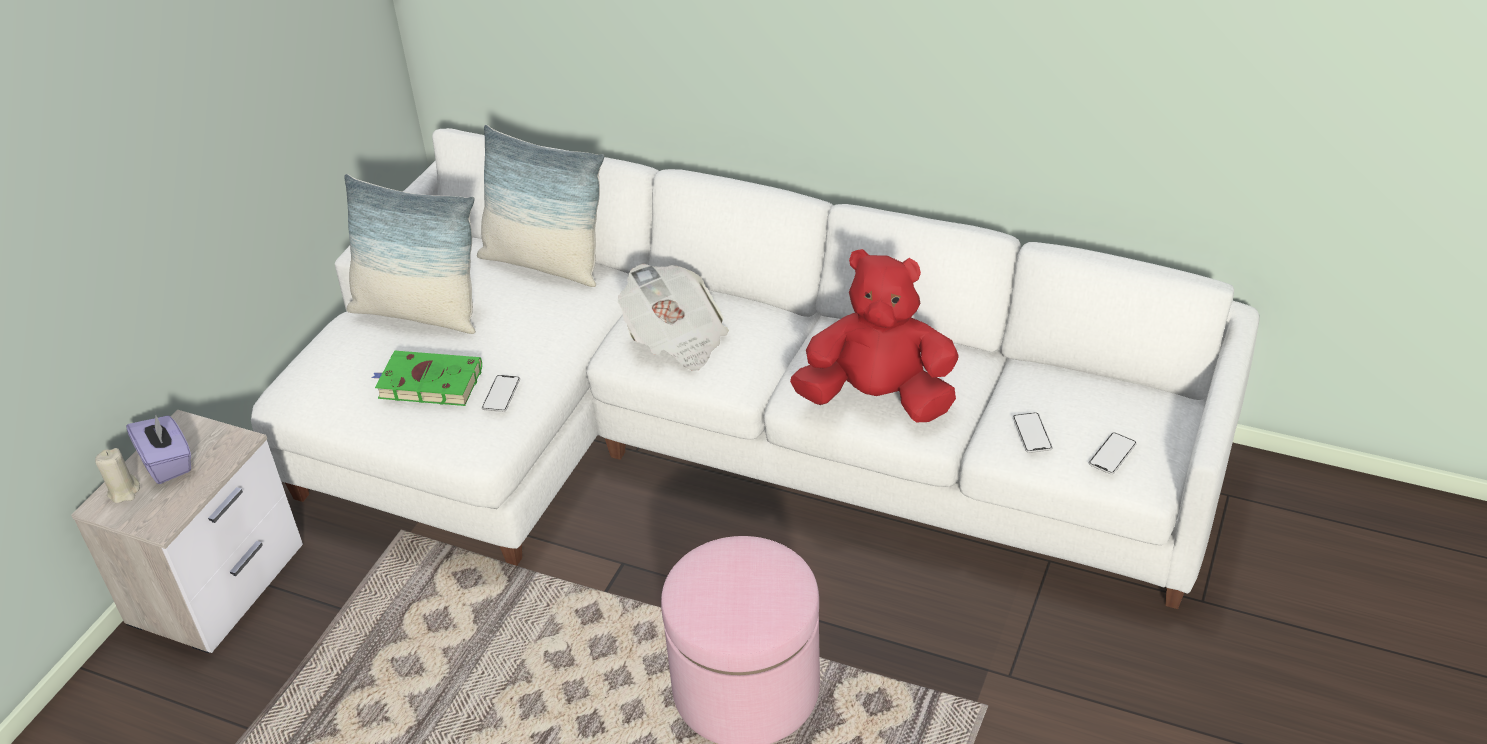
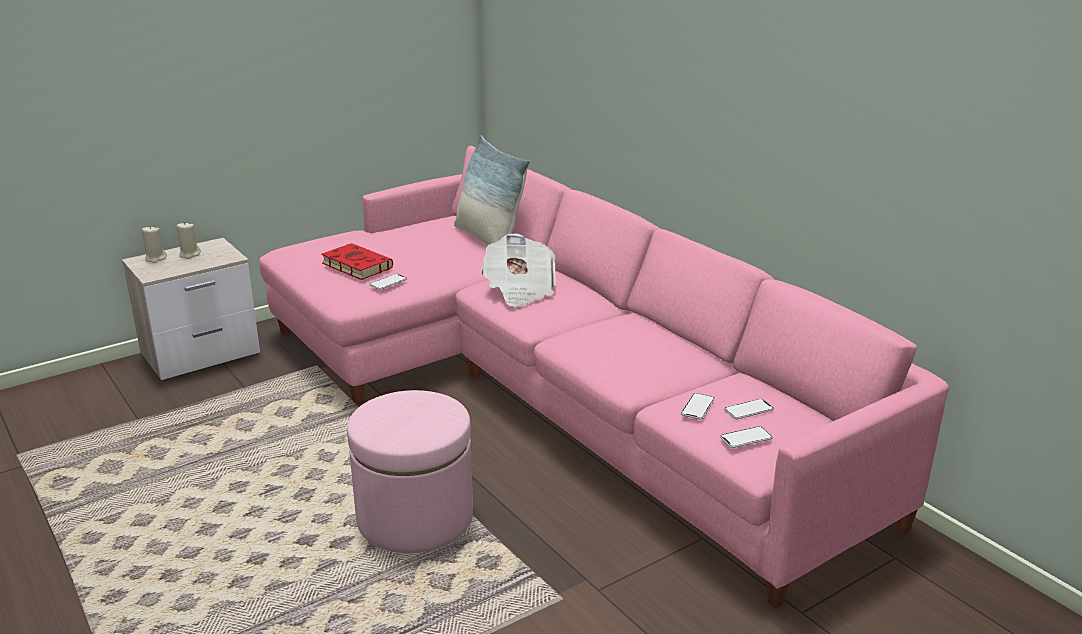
camera: 30 degrees right, 15 degrees down
(167, 462) = (189, 254): purple tissue box -> beige candle
(419, 313) = (392, 238): pillow -> none
(427, 383) = (355, 265): green book -> red book
(720, 437) = (547, 389): white sofa -> pink sofa
(878, 399) = (610, 356): red plush toy -> none
(1082, 415) = (748, 410): none -> phone

